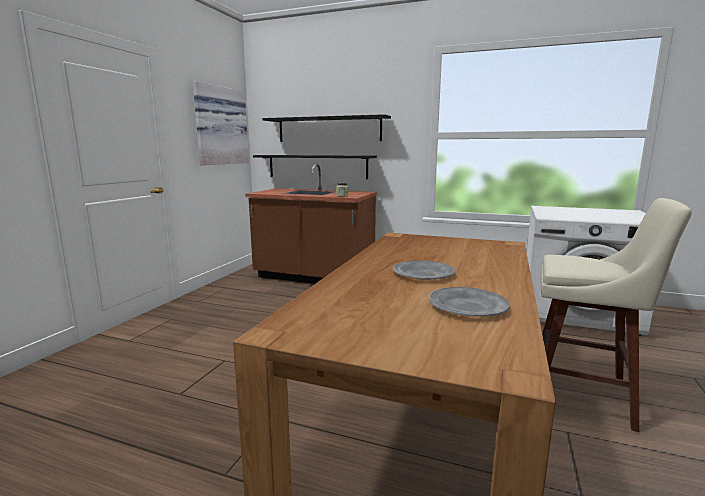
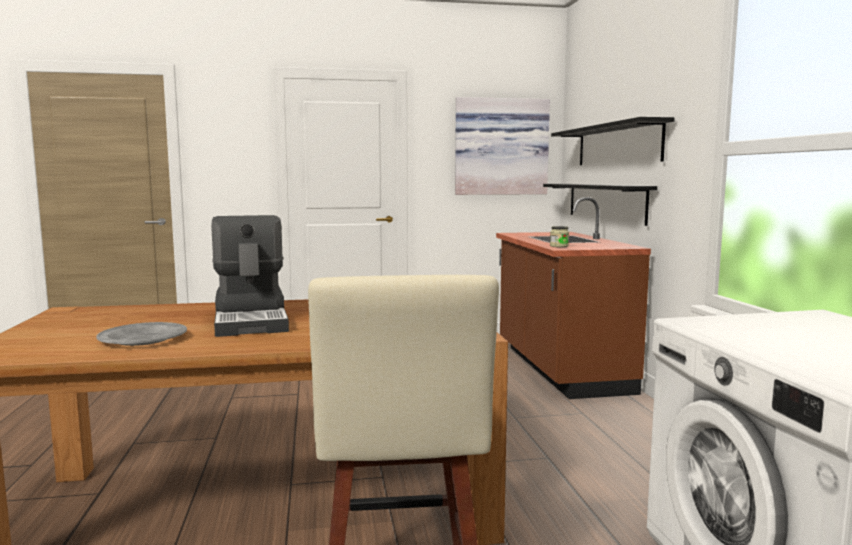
camera: 60 degrees right, 5 degrees down
(423, 274) = (252, 320): grey plate -> coffee machine

